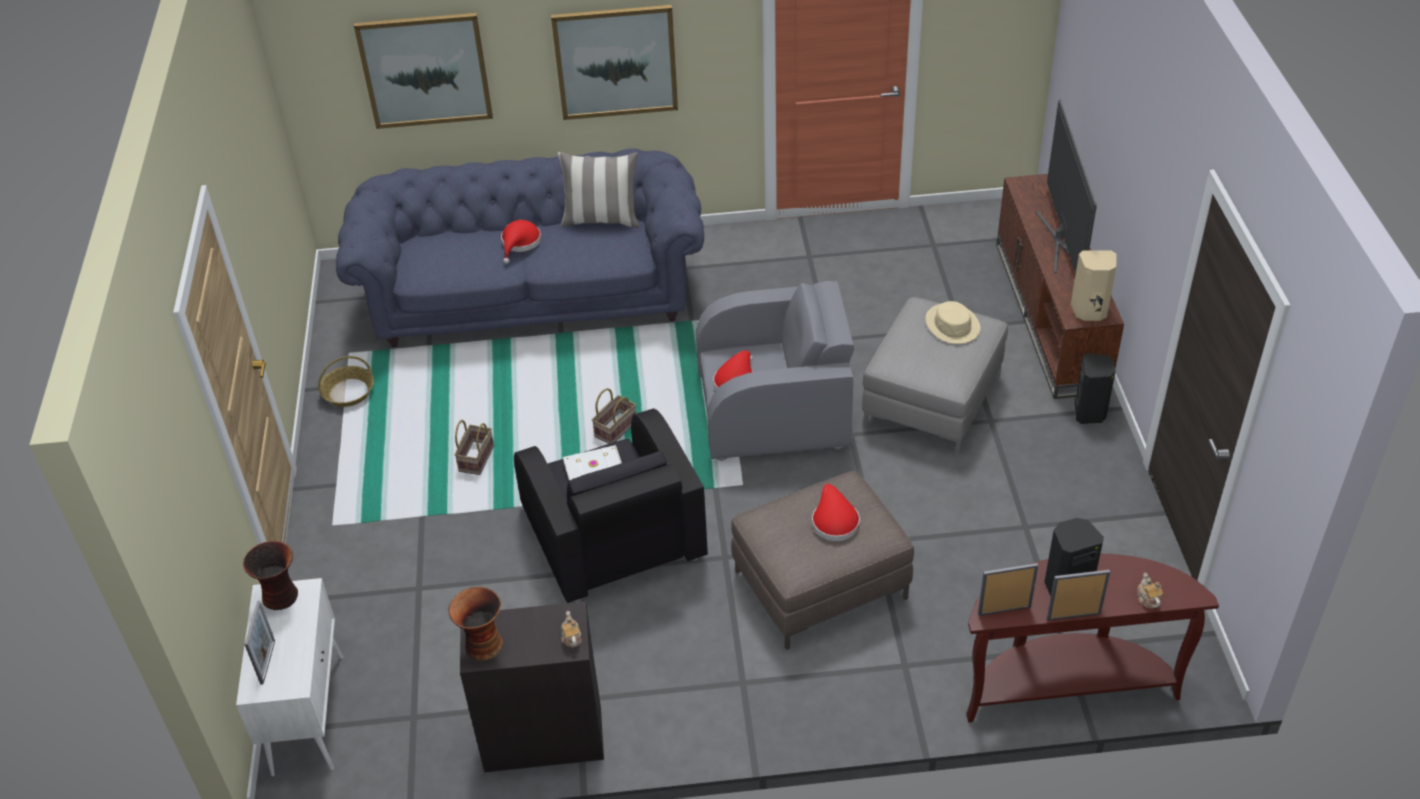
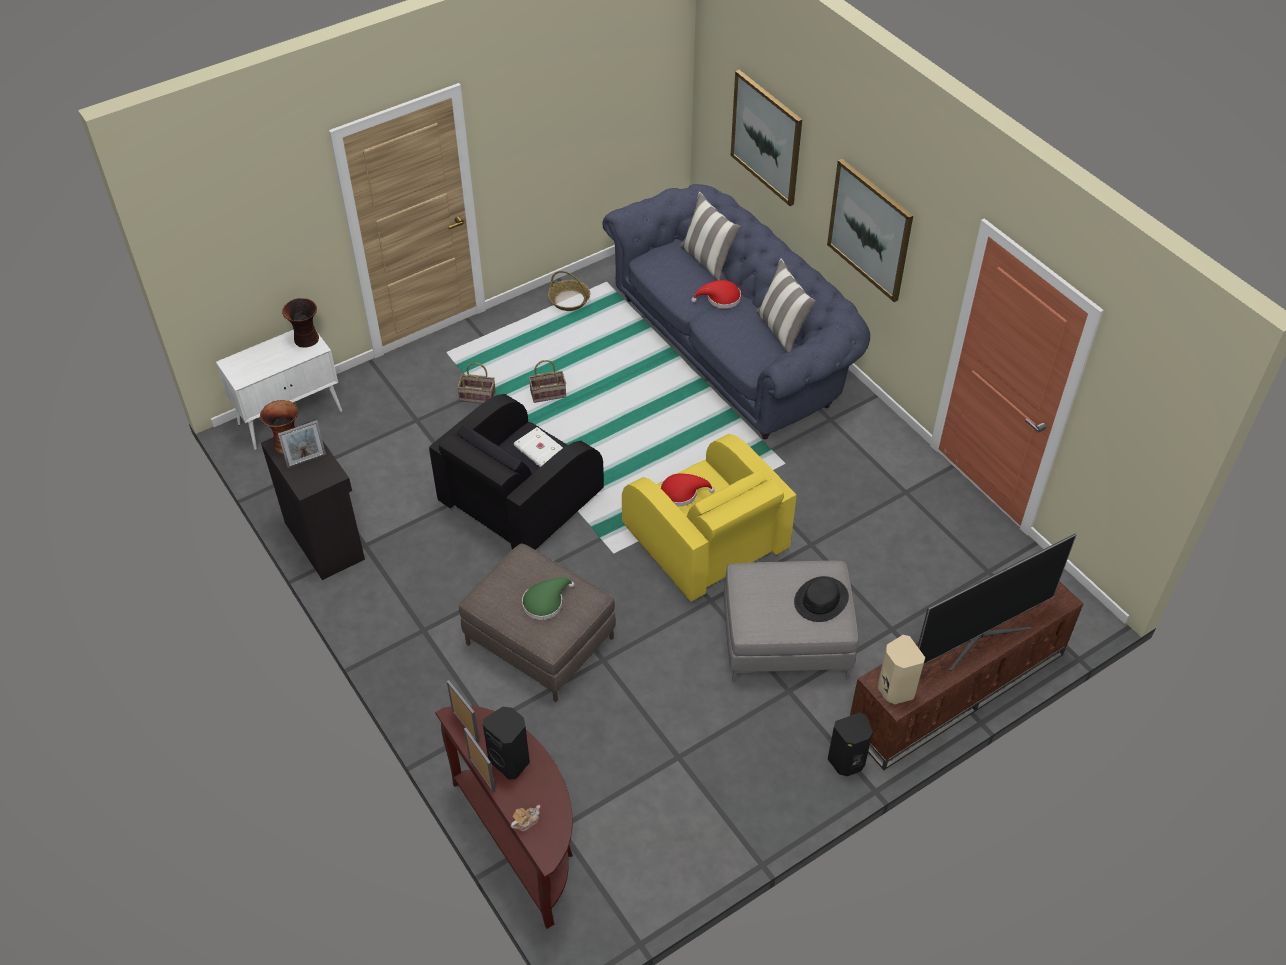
camera: 60 degrees right, 5 degrees up
(268, 662) = (253, 359): picture frame -> picture frame (306, 460)
(456, 232) = (708, 261): none -> pillow
(571, 637) = (314, 483): teapot -> none
(615, 428) = (625, 455): basket -> basket (478, 396)
(773, 410) = (705, 541): grey armchair -> yellow armchair
(834, 520) = (545, 602): red hat -> green hat
(952, 325) = (821, 600): beige hat -> black hat

